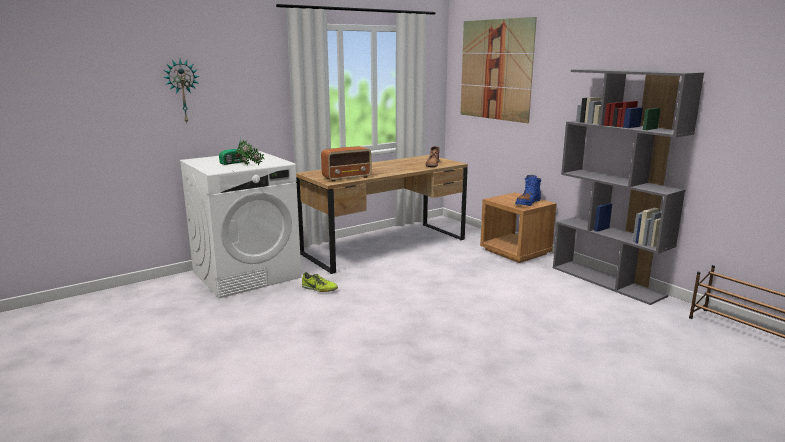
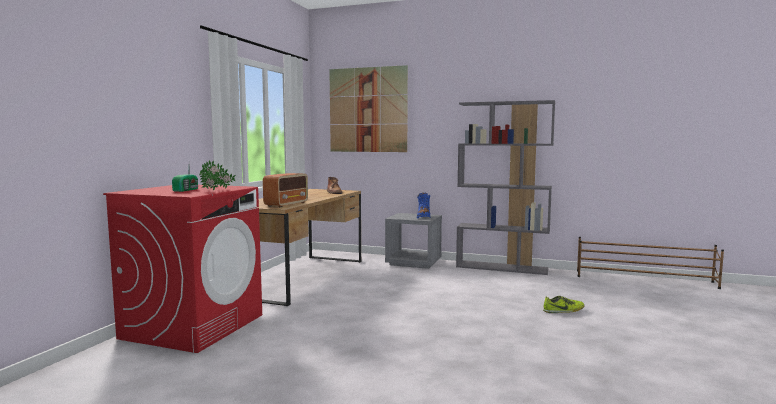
camera: 35 degrees left, 10 degrees down
(182, 91) = (106, 108): wall clock -> none
(247, 274) = (194, 326): white washing machine -> red washing machine
(319, 289) = (297, 320): shoe -> shoe (563, 311)
(515, 252) = (414, 262): brown nightstand -> grey nightstand

